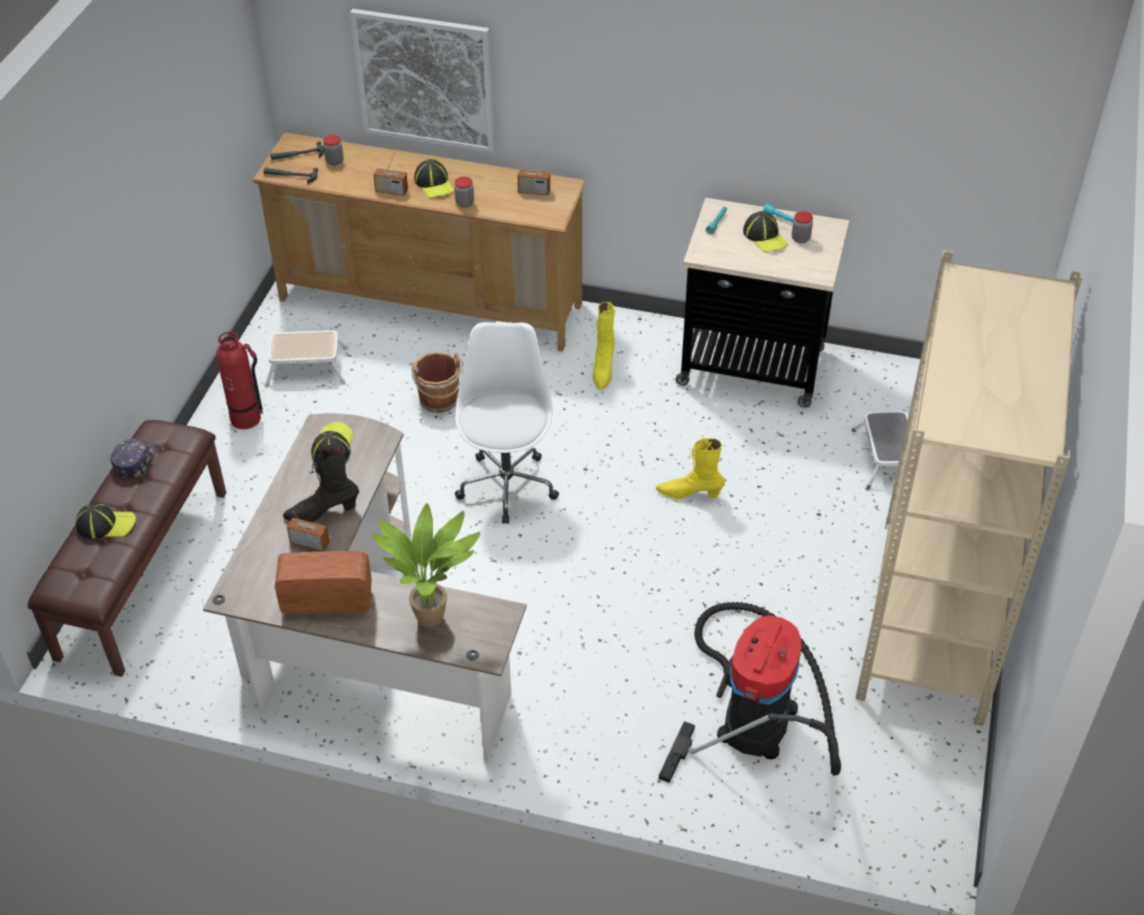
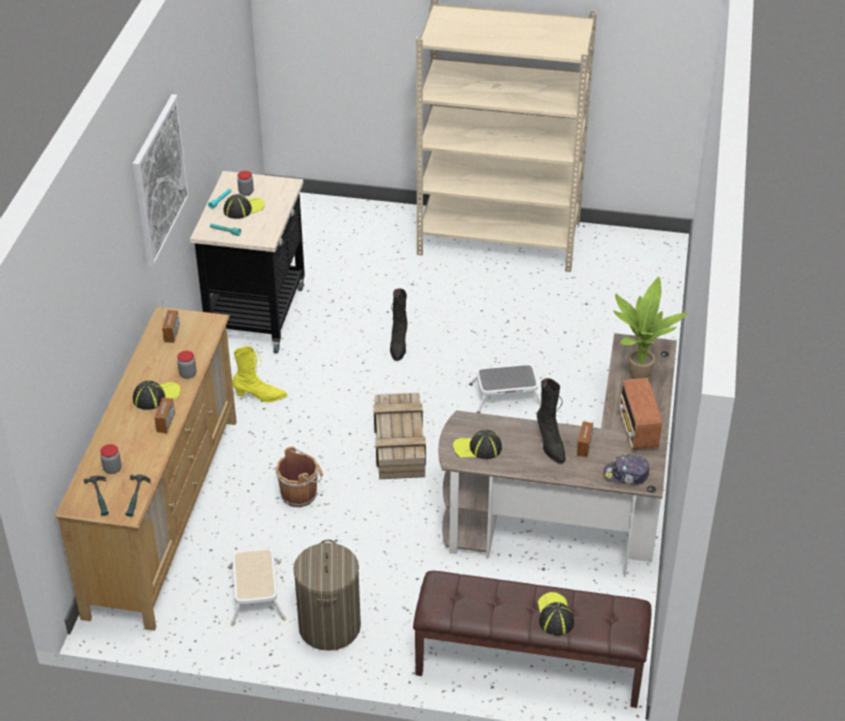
camera: 95 degrees left, 5 degrees down
(134, 461) = (476, 612): cap -> cap (626, 475)
(246, 419) = (329, 627): fire extinguisher -> laundry basket
(425, 80) = (94, 340): picture -> picture (159, 180)
(507, 484) = (399, 443): white office chair -> crate
(689, 493) = (398, 345): yellow boot -> black boot
(757, 714) = (593, 312): vacuum cleaner -> none
(887, 458) = (354, 252): grey step ladder -> grey step ladder (506, 397)

